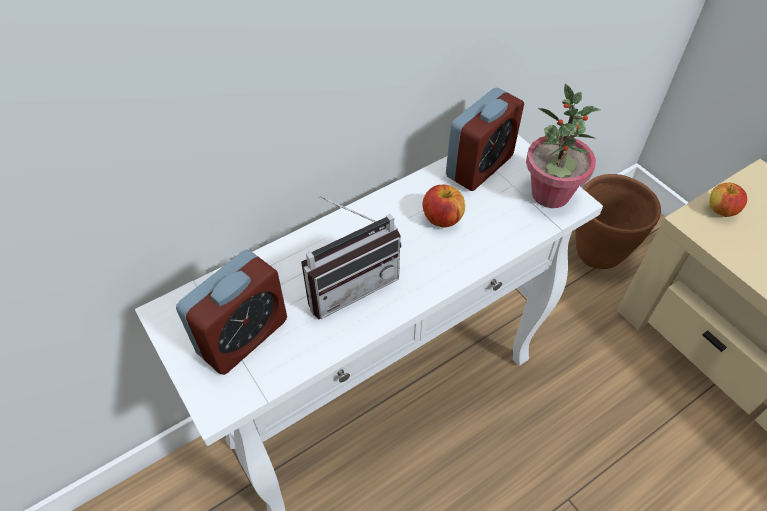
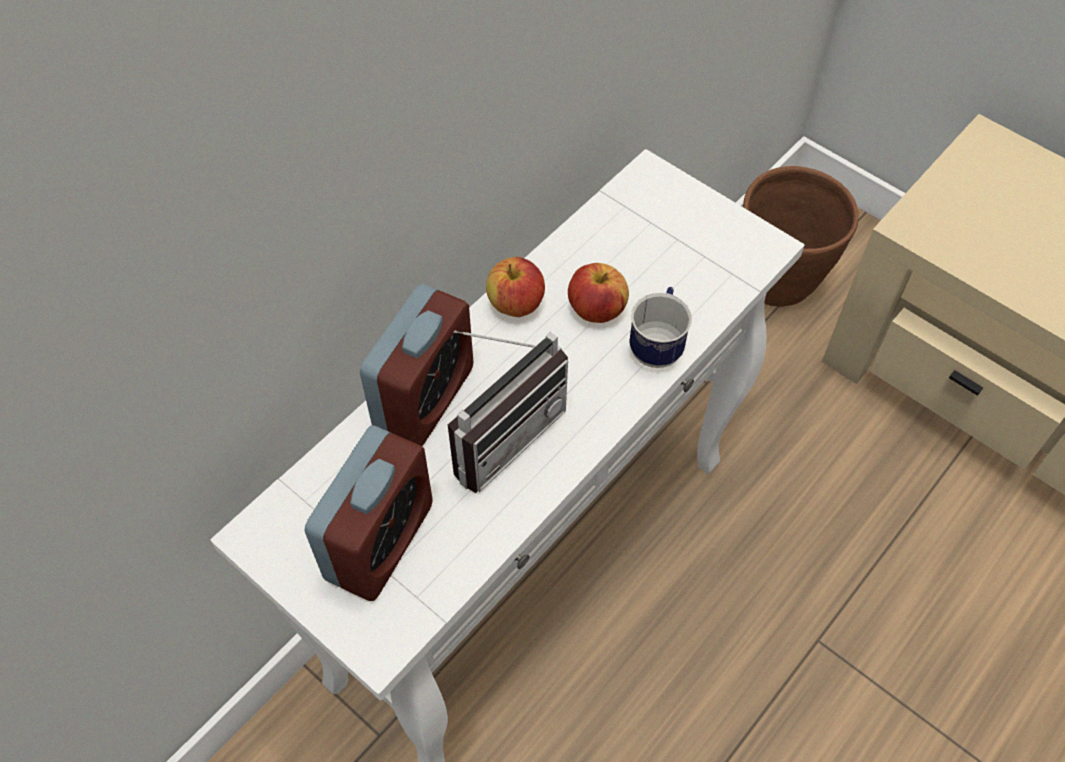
camera: 15 degrees left, 5 degrees up
(477, 250) = (657, 345): none -> mug
(479, 166) = (624, 220): alarm clock -> alarm clock (424, 398)
(550, 194) = (731, 242): potted plant -> none
(721, 210) = (944, 202): apple -> apple (516, 304)

